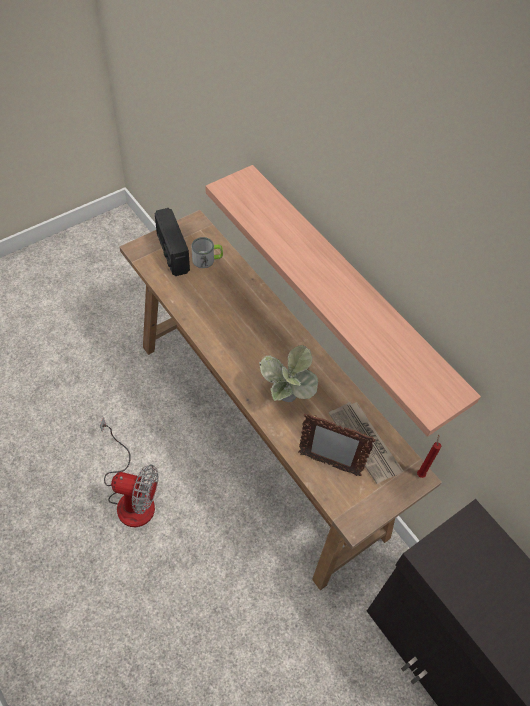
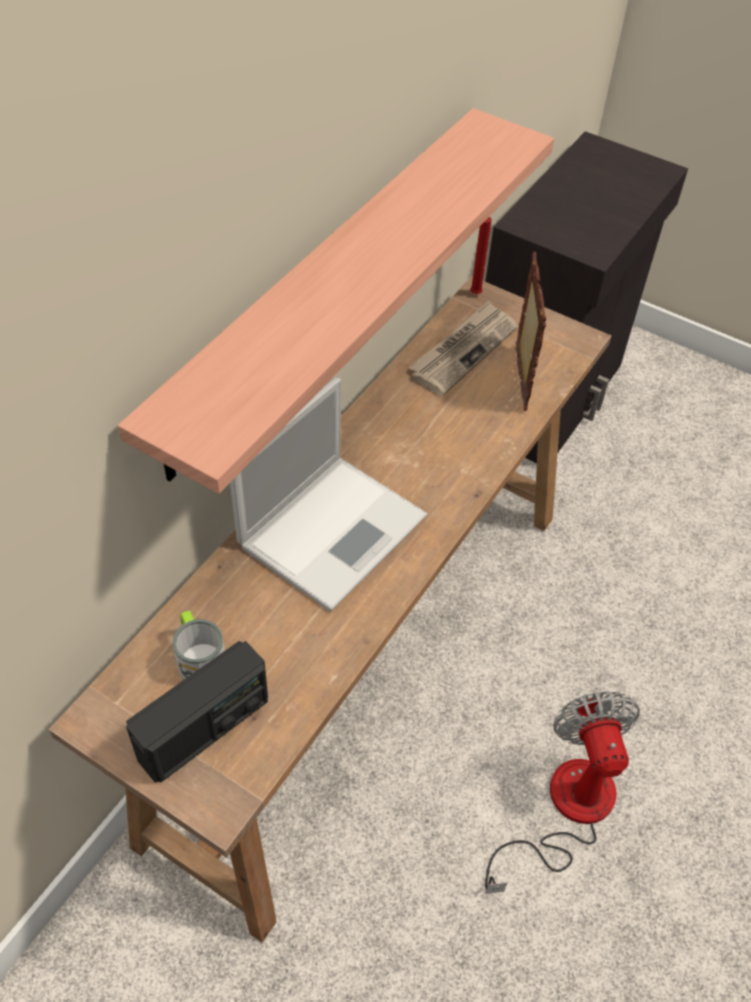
camera: 110 degrees left, 5 degrees down
(254, 329) = (334, 528): none -> laptop
(285, 400) = (450, 450): potted plant -> none

